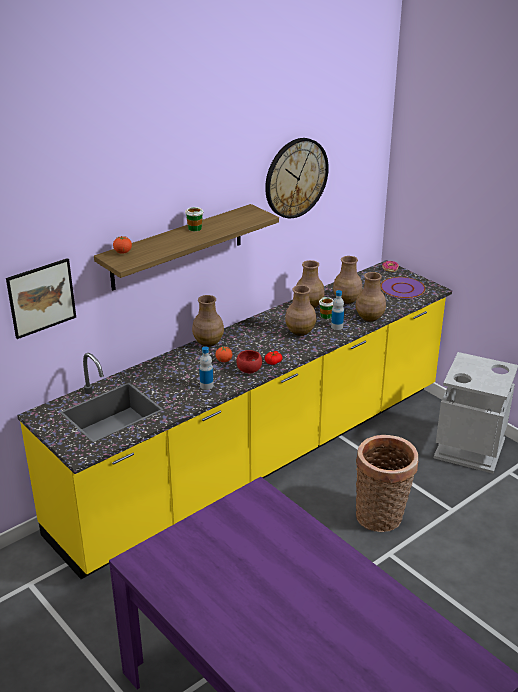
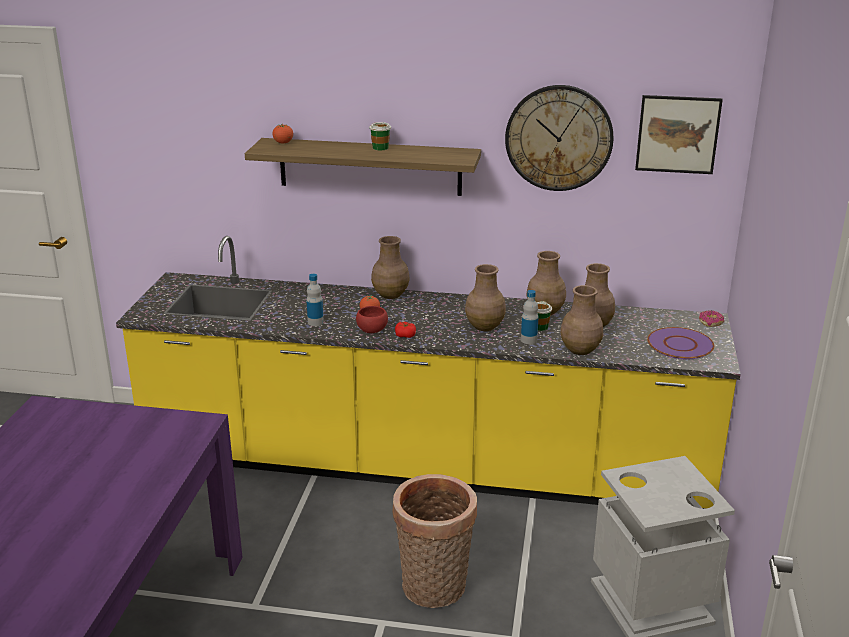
camera: 50 degrees right, 5 degrees down
(41, 298) = (201, 161): picture -> picture (677, 134)

